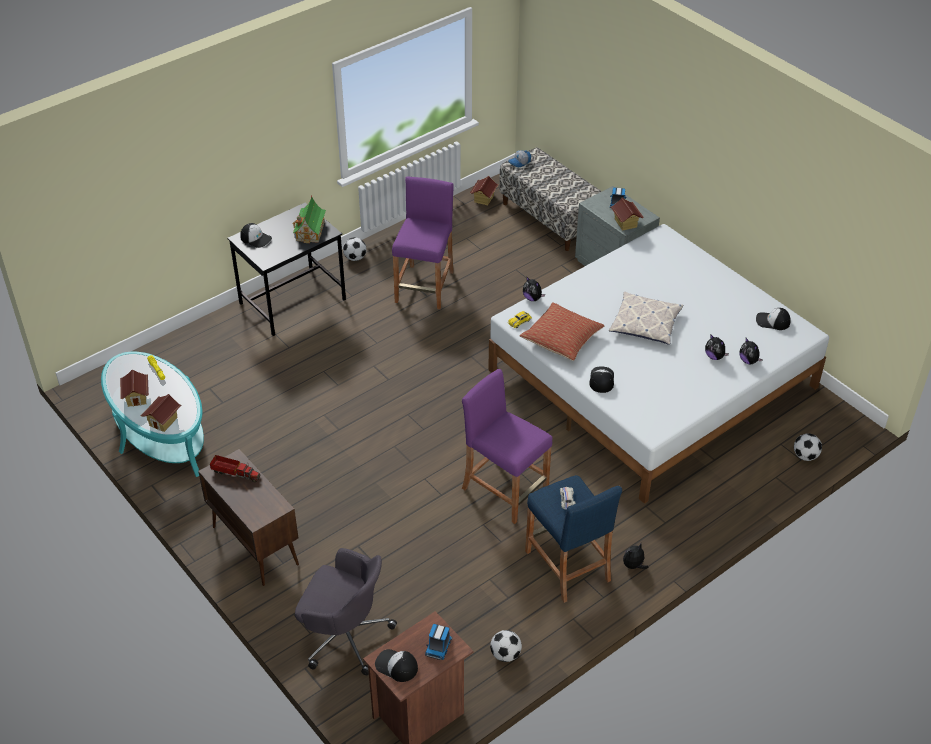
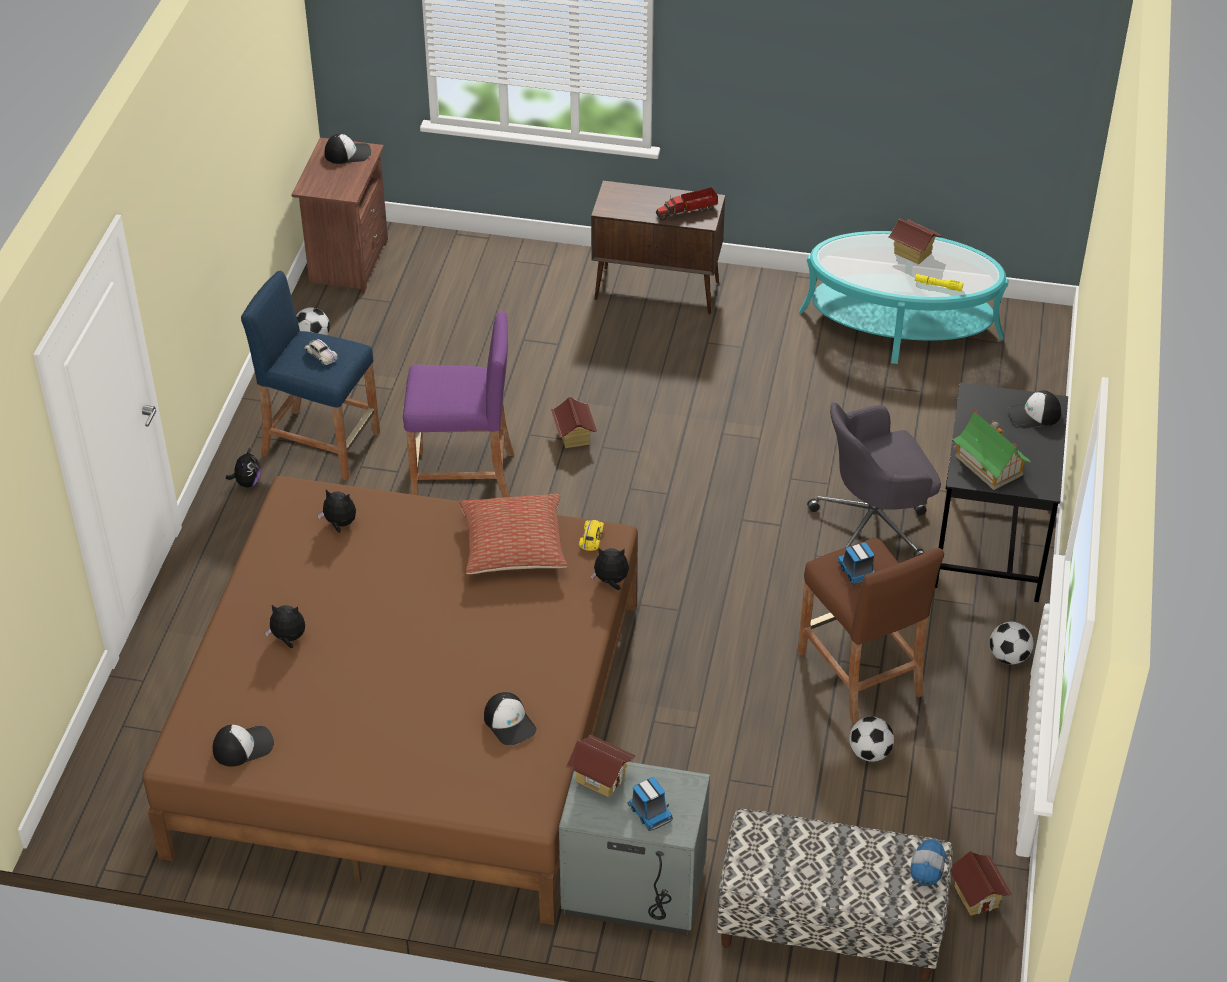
camera: 140 degrees right, 0 degrees up
(163, 421) = (850, 249): toy house -> toy house (573, 436)
(344, 635) = (481, 275): grey office chair -> grey office chair (874, 525)
(425, 287) = (859, 673): purple stool -> brown stool
(438, 646) = (325, 181): toy truck -> toy truck (856, 571)
(601, 380) = (411, 521): cap -> cap (510, 723)
(645, 323) = (423, 633): pillow -> none
(652, 379) = (410, 724): white bed -> brown bed
(749, 361) = (236, 659): plush toy -> plush toy (340, 524)
(805, 456) = (119, 734): football -> football (869, 753)

